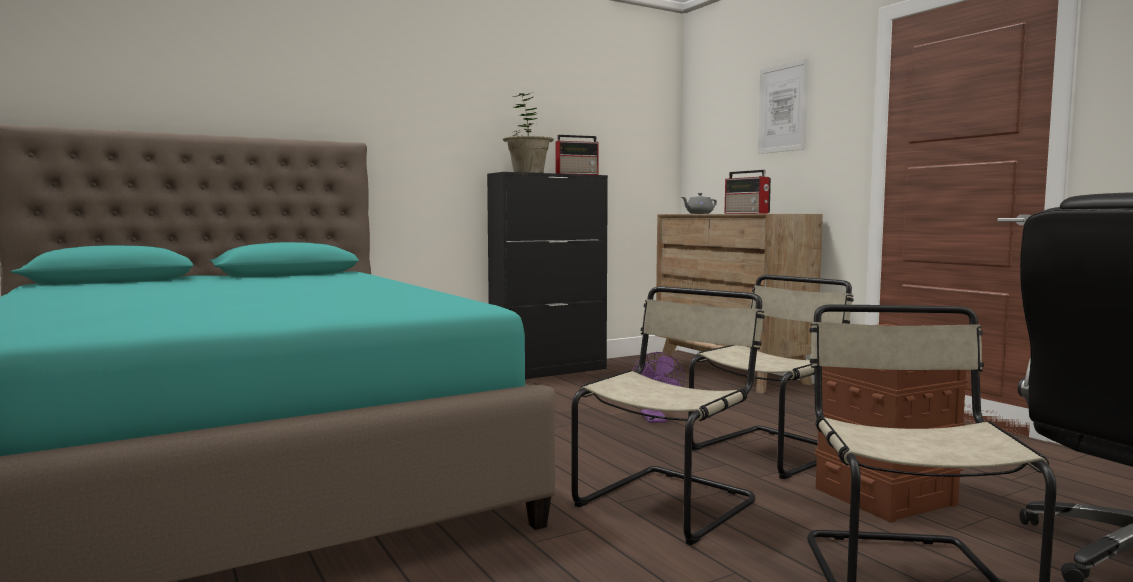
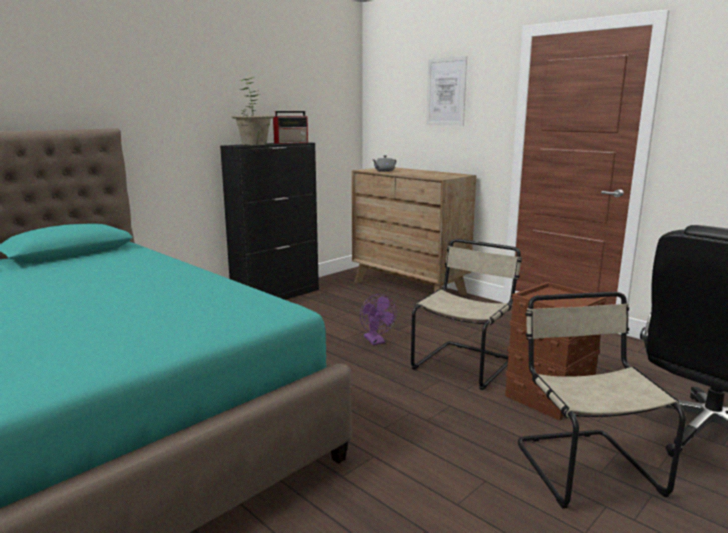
camera: 15 degrees left, 10 degrees up
(670, 502) = (418, 422): beige chair -> none
(747, 213) = (425, 176): radio -> none

